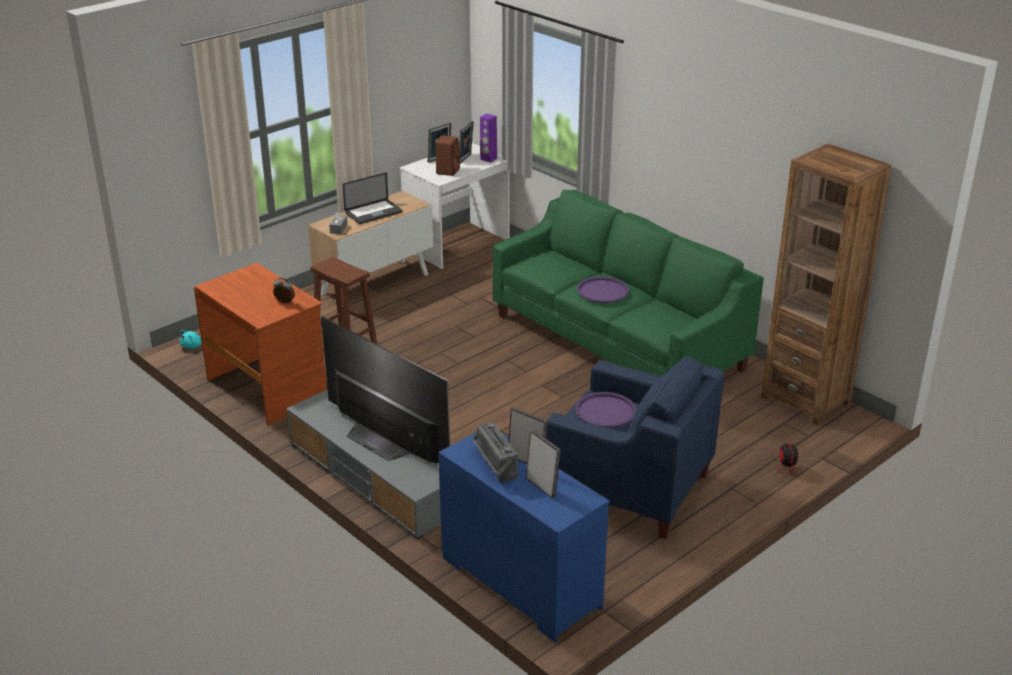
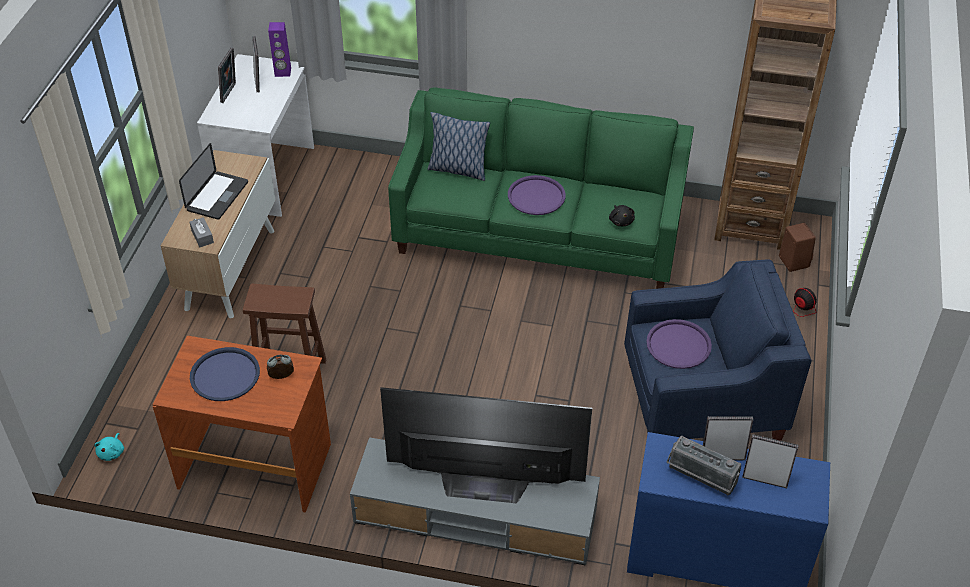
camera: 35 degrees left, 15 degrees up
(253, 288) = (225, 375): none -> blue tray
(448, 171) = (257, 107): brown speaker -> brown speaker (793, 261)
(563, 259) = (457, 169): none -> pillow
(651, 326) = (621, 221): none -> black plush toy

